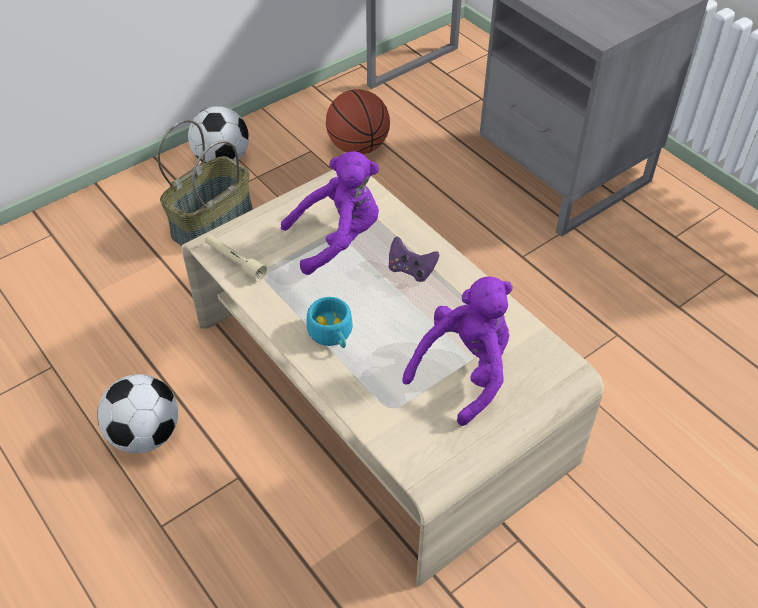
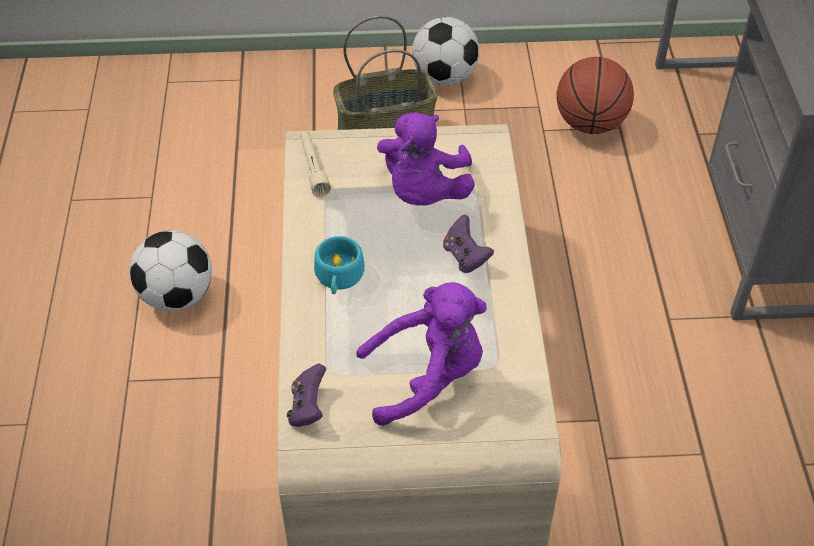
camera: 35 degrees right, 0 degrees up
(338, 239) = (423, 193): purple plush toy -> purple plush toy turned 90 degrees clockwise
(399, 444) = (307, 408): none -> purple game controller

